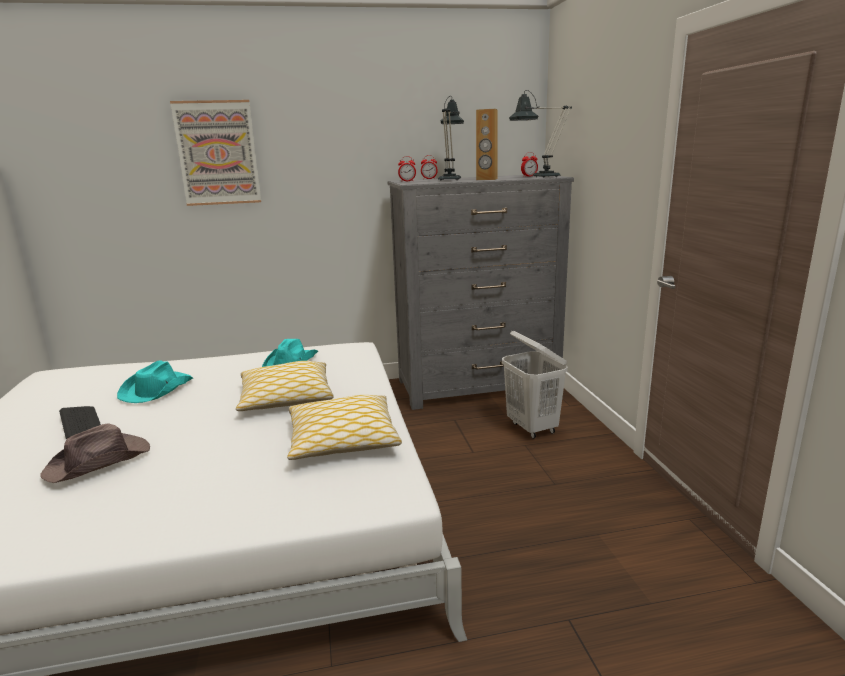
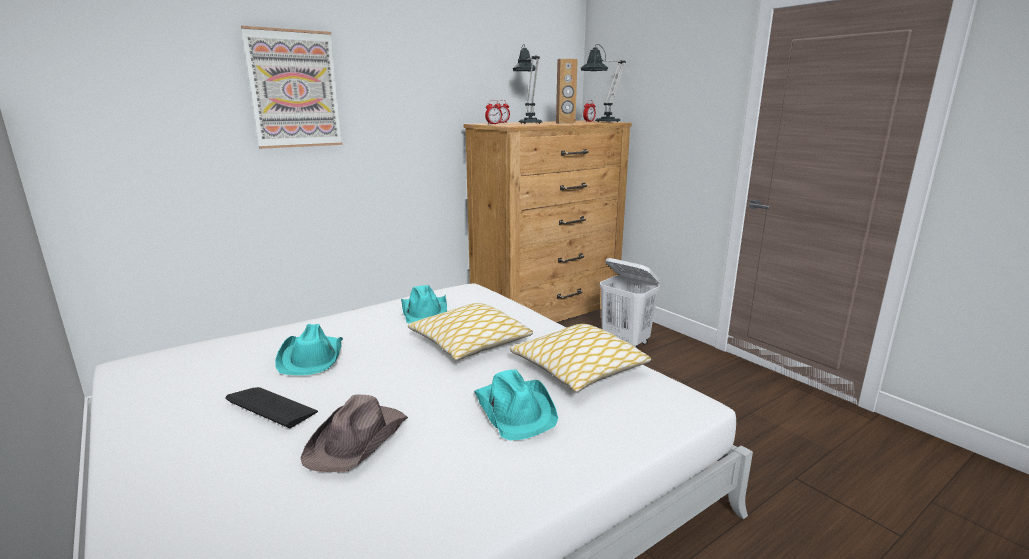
camera: 25 degrees left, 0 degrees up
(236, 464) = (515, 409): none -> turquoise hat
(478, 386) = (546, 315): grey dresser -> brown dresser

